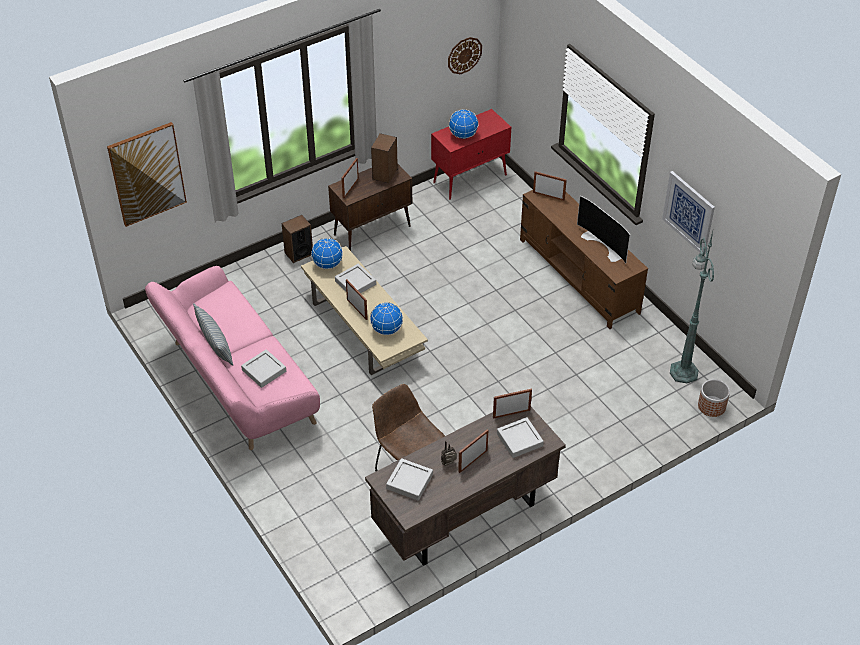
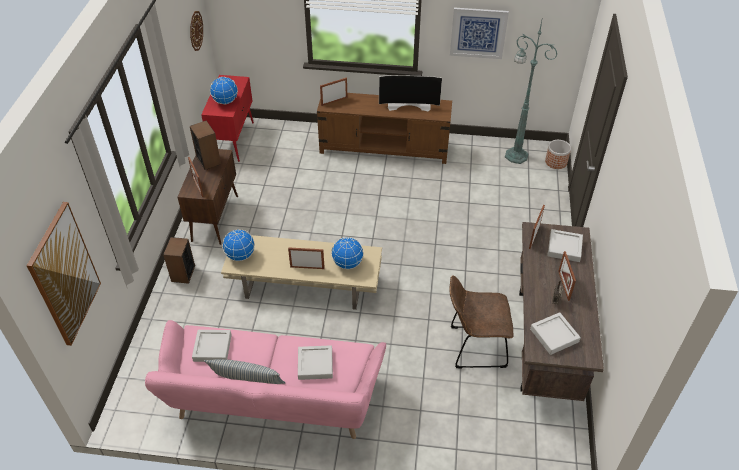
camera: 50 degrees left, 0 degrees up
(355, 283) = (279, 251): grey tray -> grey tray (212, 348)

